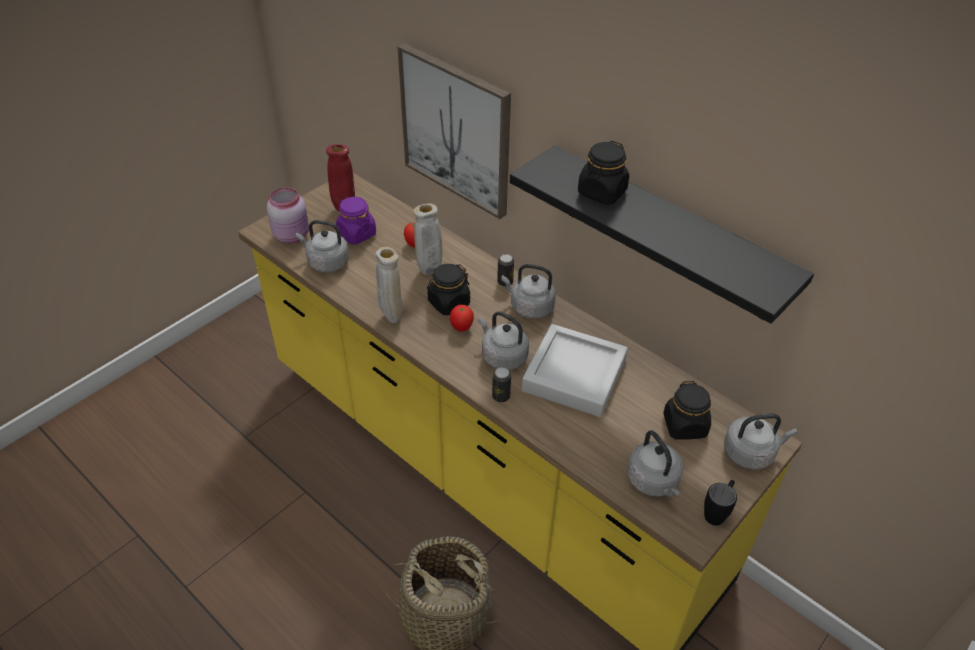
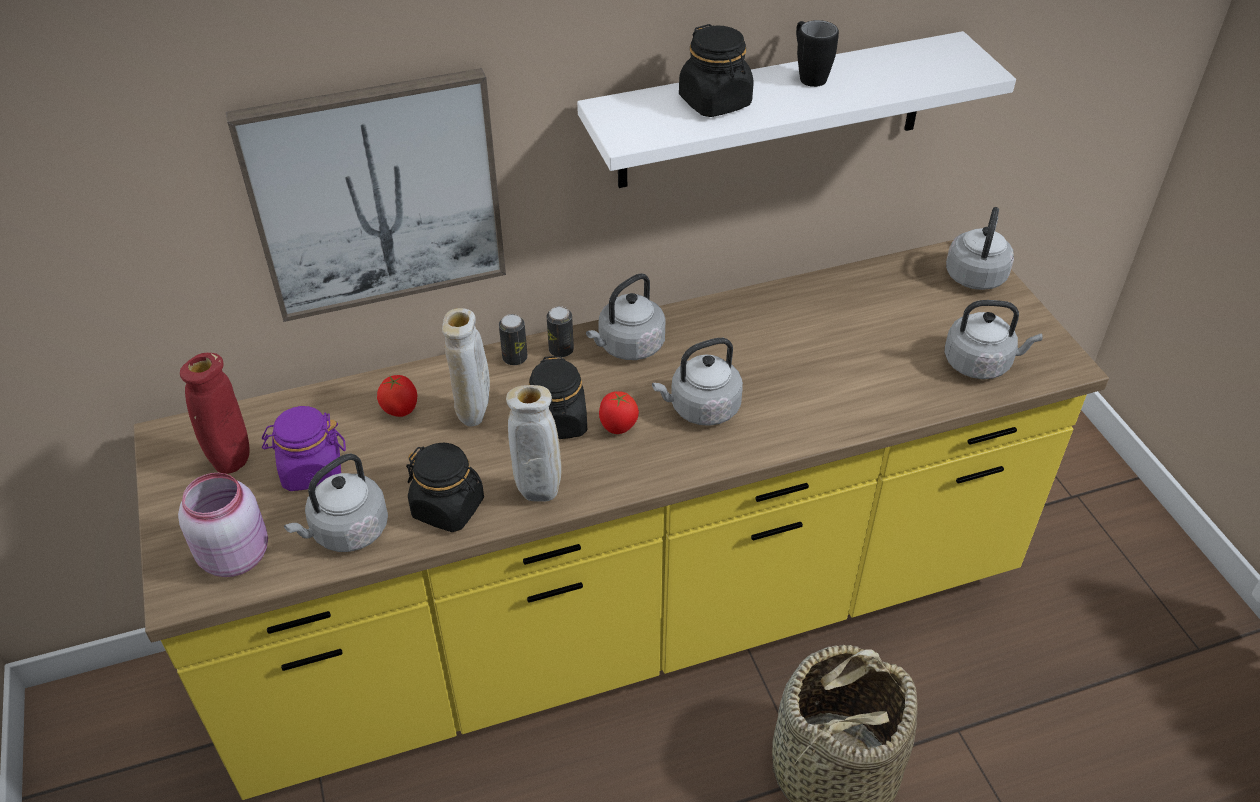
camera: 60 degrees left, 0 degrees up
(501, 396) = (772, 438): can -> can (515, 358)
(574, 375) = (779, 357): grey tray -> none
(667, 234) = (773, 111): black shelf -> white shelf
(685, 426) = (912, 303): black jar -> black jar (448, 508)
(717, 512) = (1044, 335): black mug -> black mug (808, 75)

